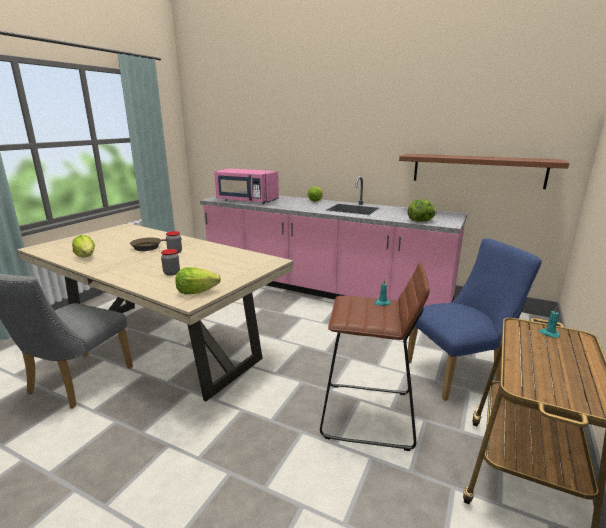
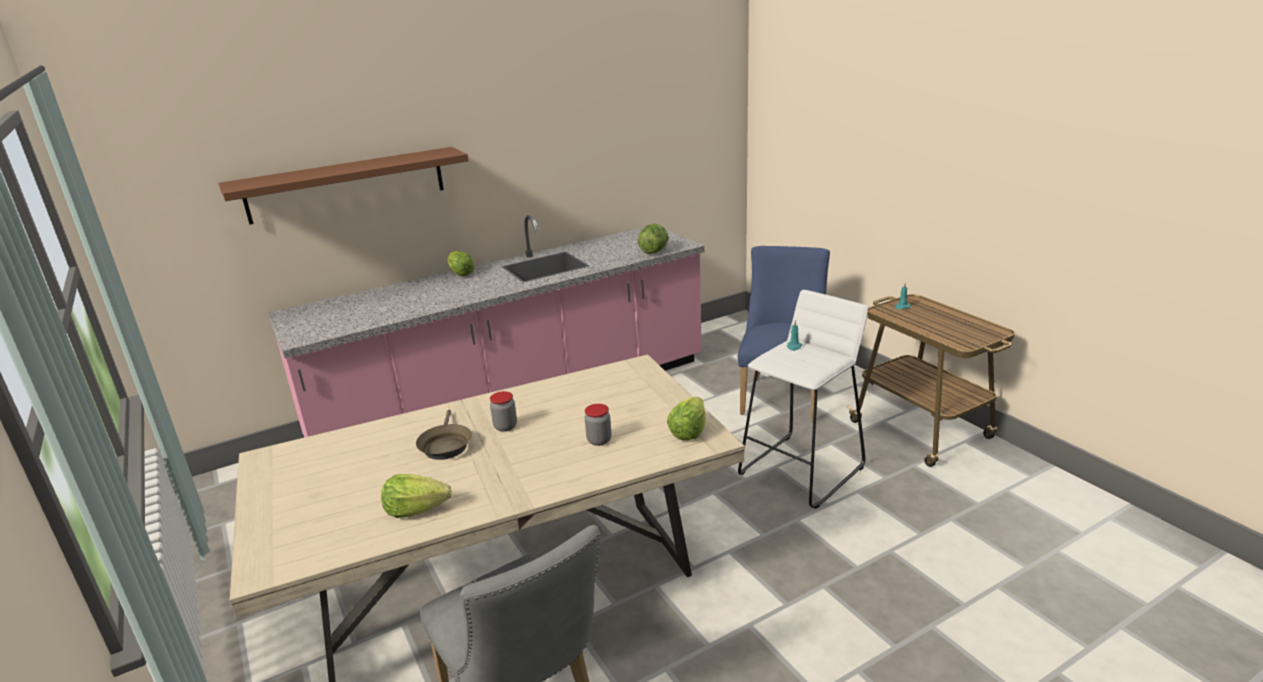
camera: 55 degrees left, 5 degrees up
(246, 201) = (369, 316): pink microwave -> none
(368, 415) = (802, 470): brown stool -> white stool
(477, 170) = (653, 170): brown shelf -> brown shelf (347, 185)

